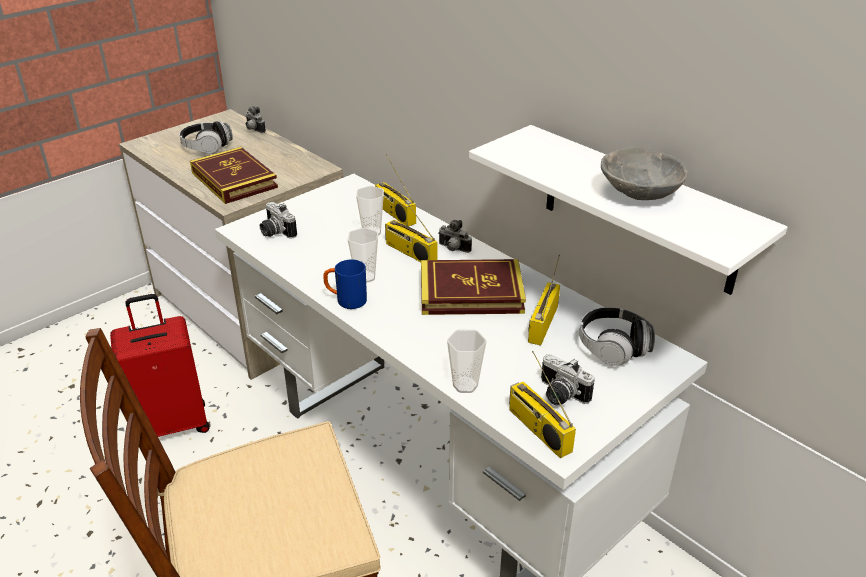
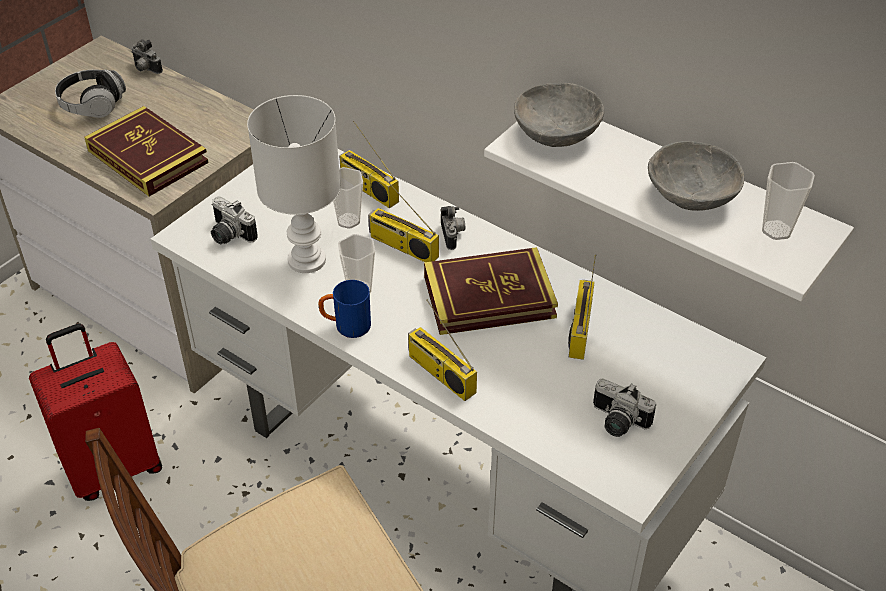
camera: 10 degrees left, 10 degrees up
(328, 254) = (305, 260): none -> white table lamp
(453, 249) = (453, 236): camera -> camera turned 120 degrees counterclockwise
(465, 385) = (512, 423): cup -> cup (776, 230)
(534, 146) = (558, 134): none -> grey bowl
(537, 429) = (602, 469): radio -> radio (439, 374)
(613, 347) = (663, 351): headphones -> none

